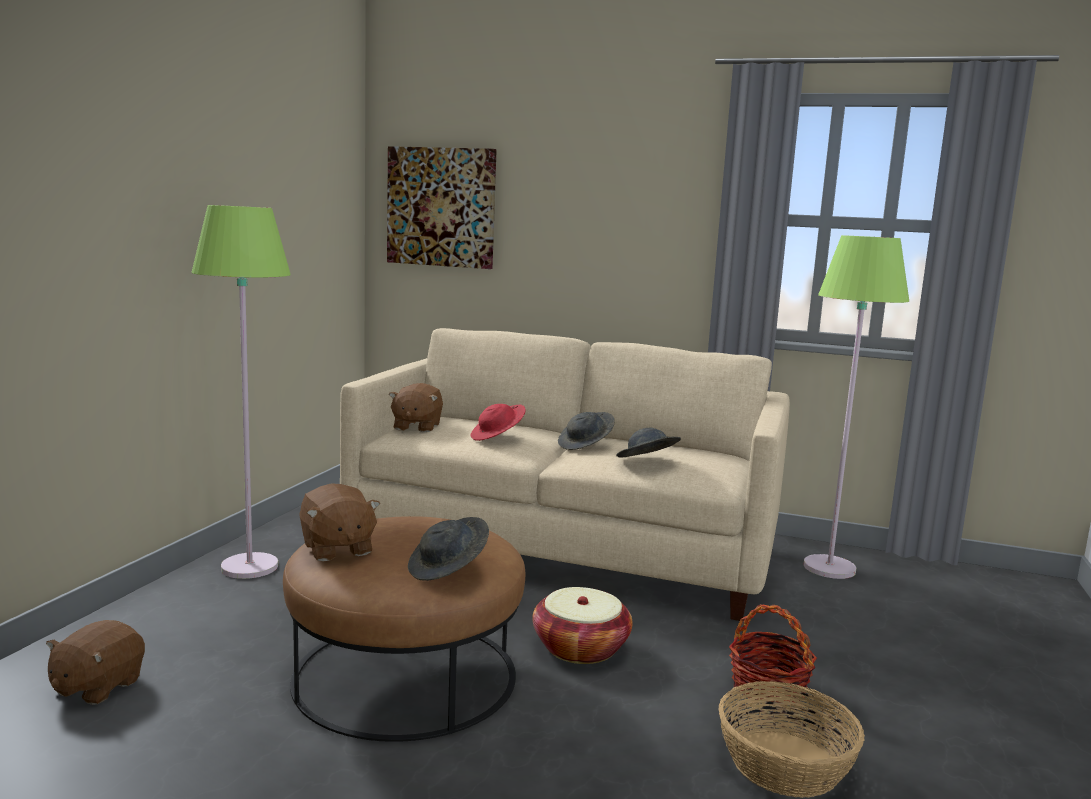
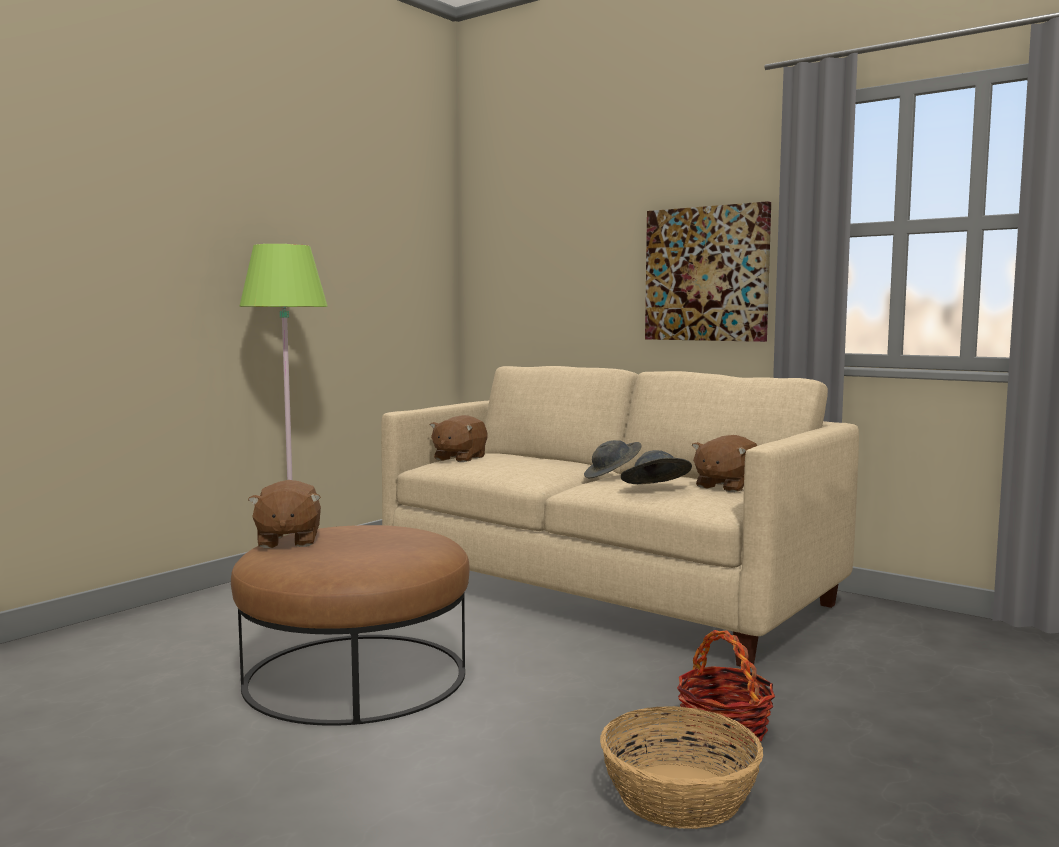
camera: 20 degrees right, 5 degrees down
(97, 686) = (100, 656): brown plush toy -> brown plush toy (725, 487)
(441, 207) = (521, 251): picture -> picture (707, 274)
(448, 569) = (365, 560): grey hat -> none
(497, 437) = (525, 466): red hat -> none
(580, 648) = (545, 673): basket -> none
(829, 568) = (907, 631): green floor lamp -> none

